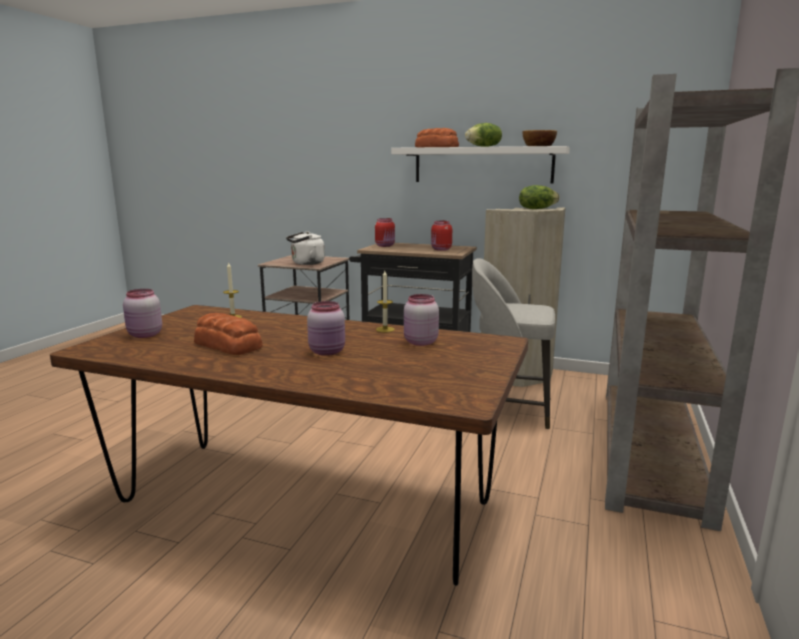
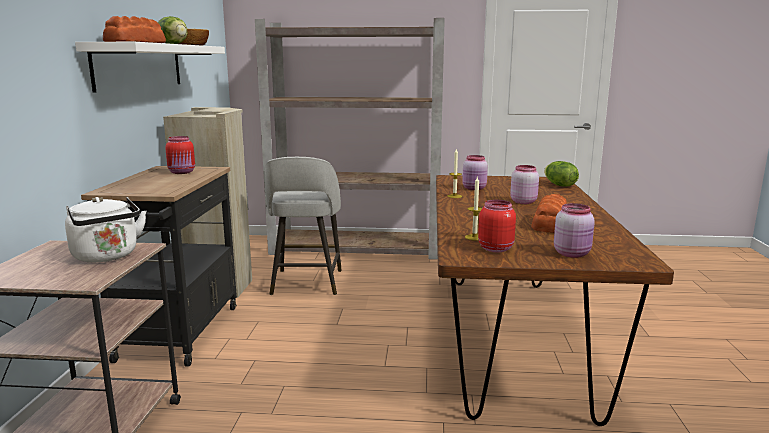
camera: 105 degrees left, 0 degrees up
(385, 246) = (136, 189): red jar -> red jar (495, 248)
(537, 209) = (219, 109): lettuce -> lettuce (559, 185)

